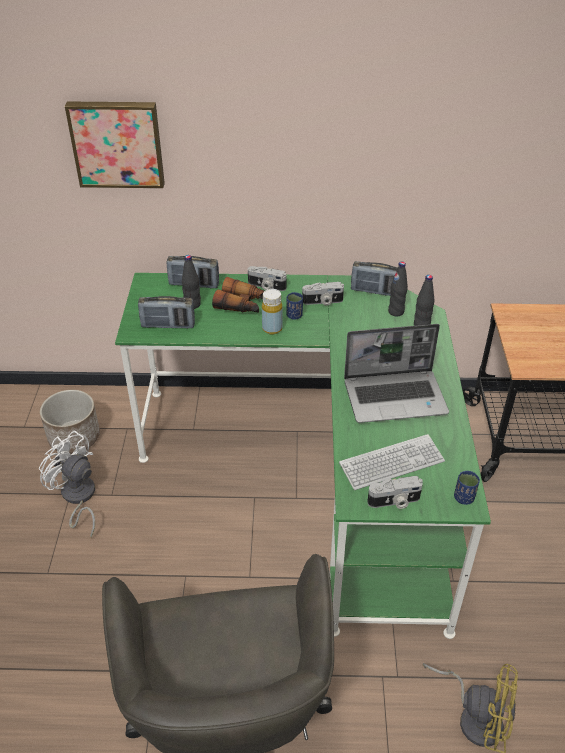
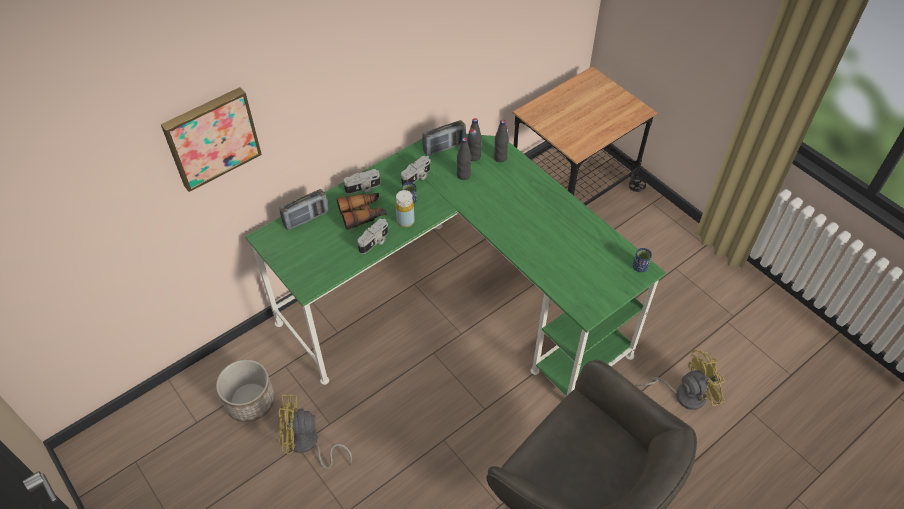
camera: 40 degrees left, 10 degrees up
(78, 498) = (307, 444): white fan -> yellow fan
(168, 325) = (327, 265): radio -> none
(192, 305) = (325, 237): black bottle -> black bottle (463, 175)
(391, 463) = (580, 272): keyboard -> none
(394, 502) = (607, 296): camera -> camera (375, 242)
(396, 397) = (537, 223): laptop -> none

